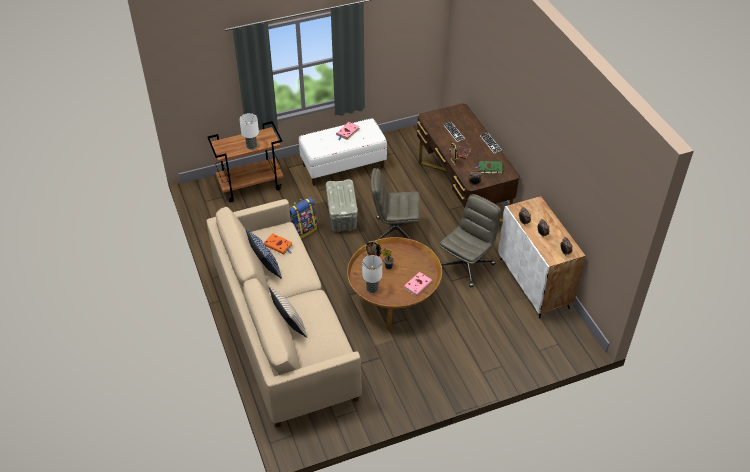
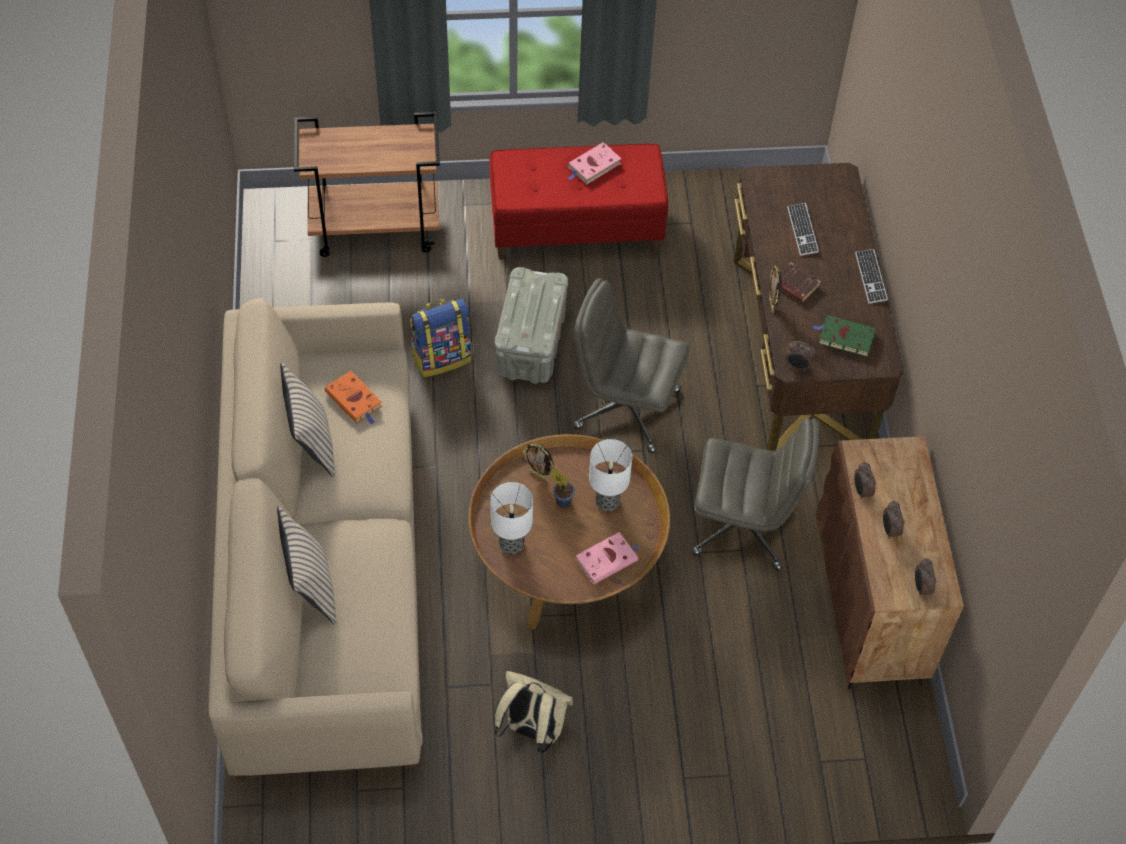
camera: 15 degrees right, 10 degrees up
(251, 146) = (377, 159): table lamp -> table lamp (607, 500)
(265, 267) = (312, 443): blue pillow -> beige pillow
(343, 166) = (576, 228): white bench -> red bench
(406, 371) = (532, 730): none -> beige backpack
(466, 265) = (743, 526): grey office chair -> grey office chair turned 45 degrees clockwise
(534, 283) = (870, 606): white cabinet -> brown cabinet

